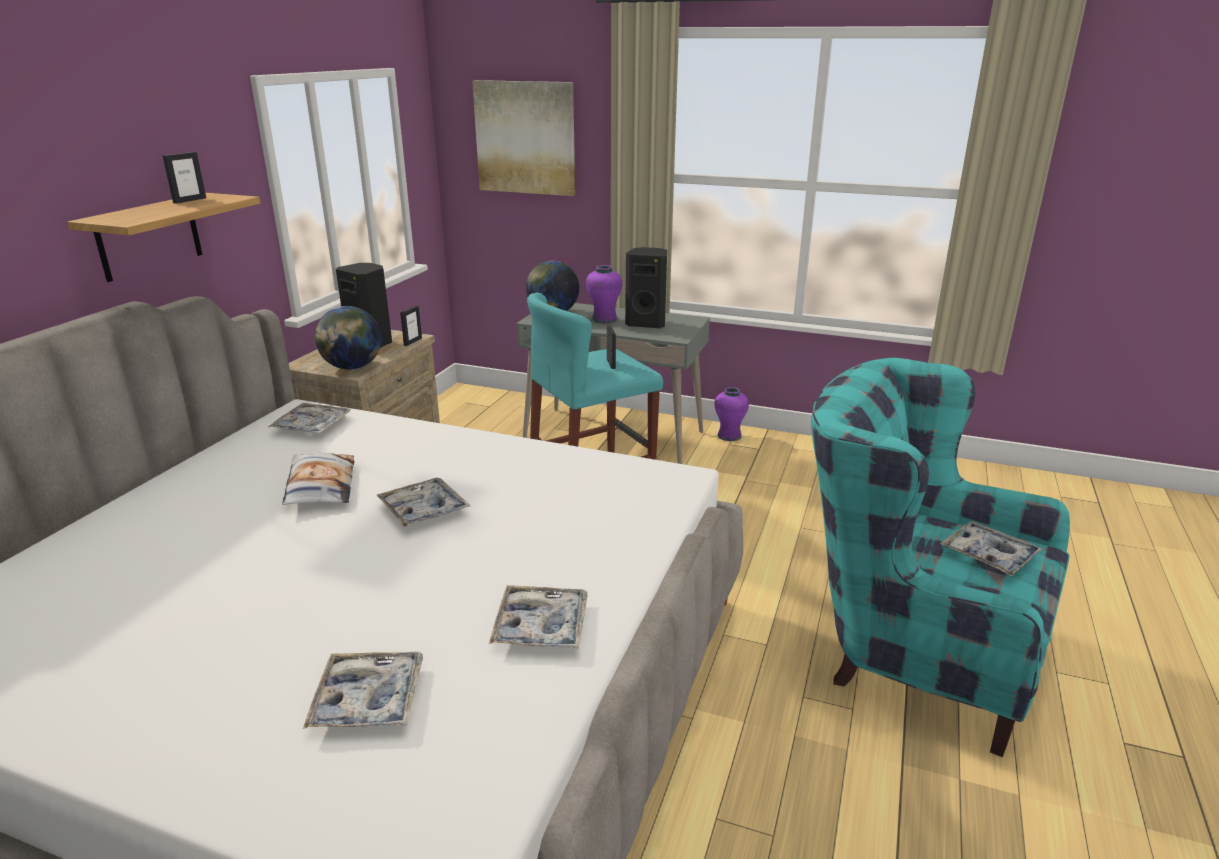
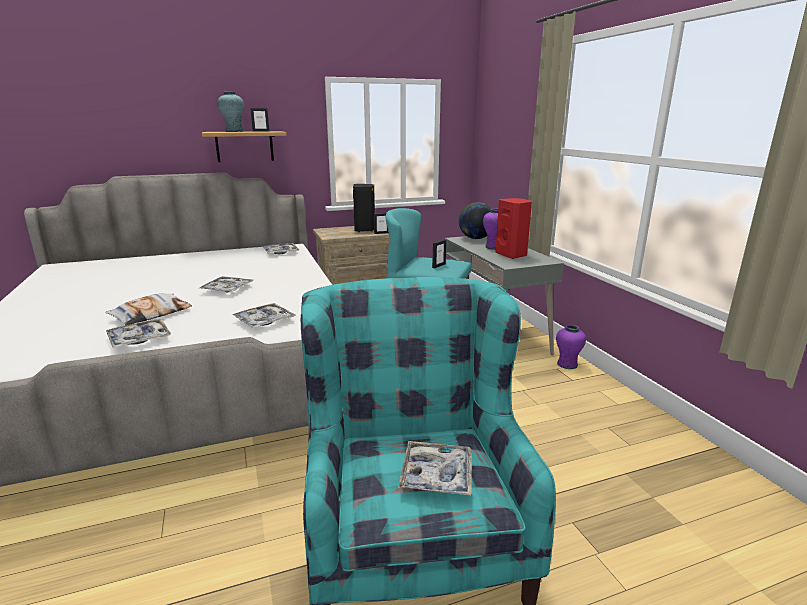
camera: 50 degrees right, 5 degrees down
(149, 210) = (234, 131): none -> turquoise vase
(320, 486) = (227, 270): pillow -> pillow (151, 314)
(352, 367) = (333, 235): globe -> none
(368, 699) = (60, 328): tray -> tray (264, 321)
(525, 138) = (507, 124): picture -> none
(647, 323) = (512, 255): black speaker -> red speaker

